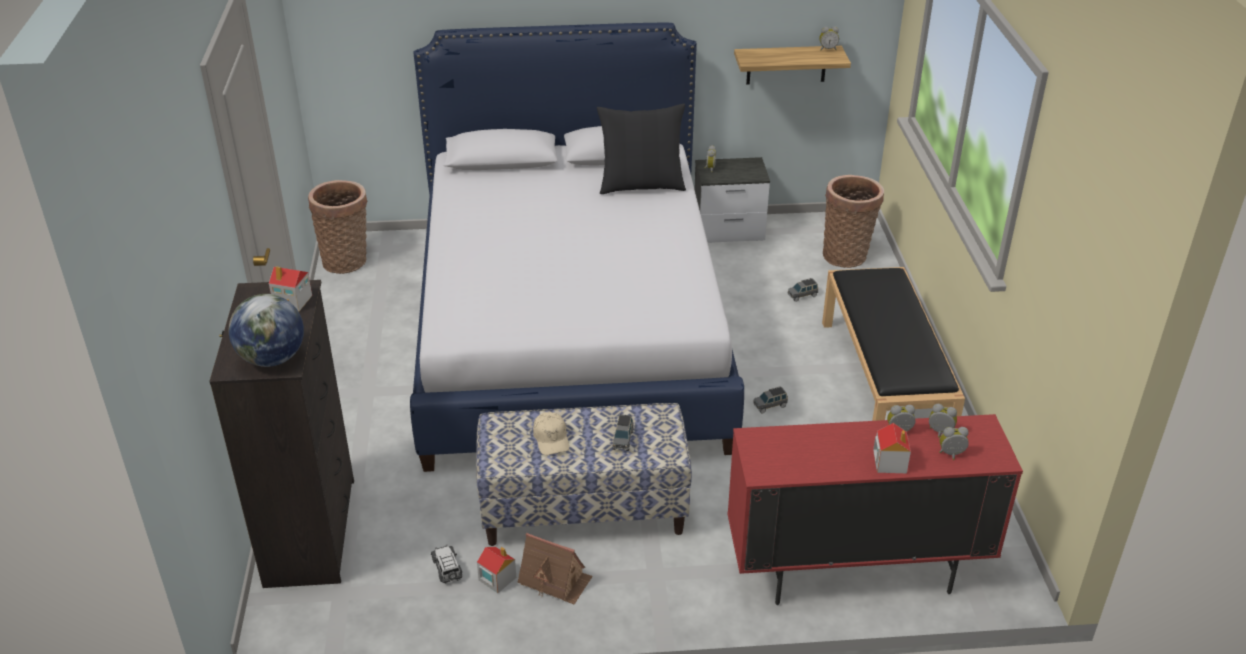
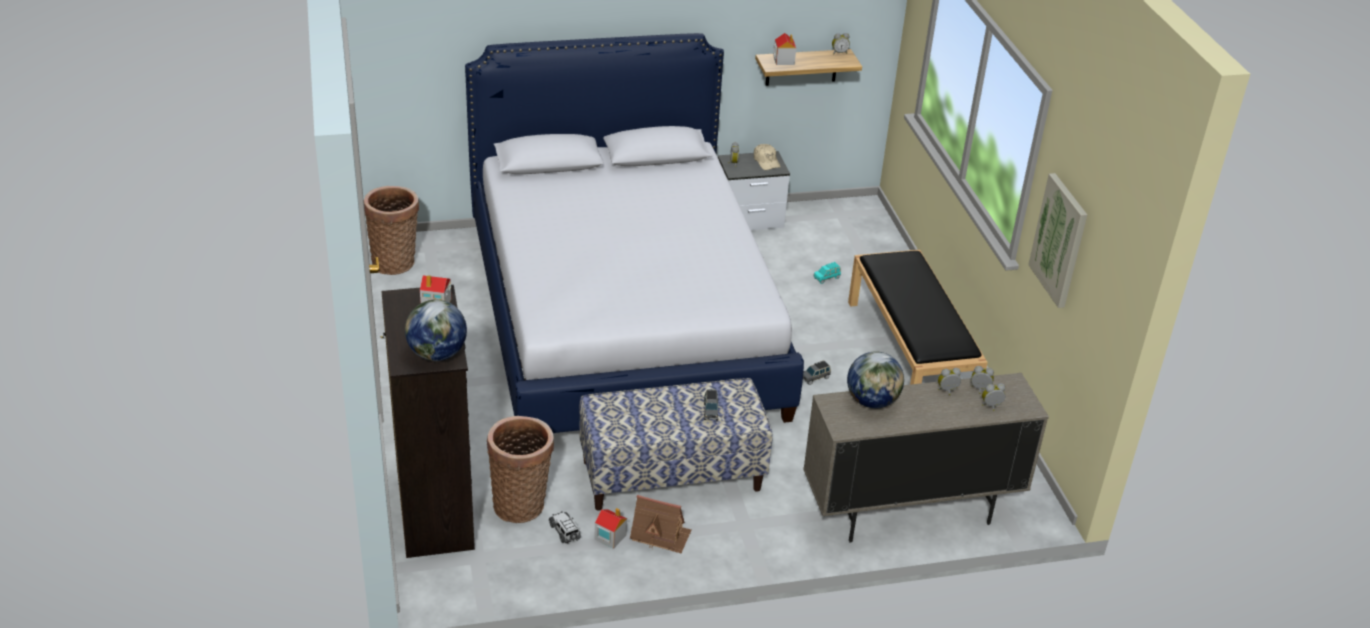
camera: 10 degrees left, 0 degrees up
(551, 439) = (649, 414): beige cap -> beige cap (766, 161)
(641, 186) = (684, 184): black pillow -> none
(802, 295) = (827, 278): grey toy car -> turquoise toy car
(804, 440) = (872, 401): none -> globe
(846, 254) = (859, 238): basket -> basket (521, 503)
(854, 572) = (909, 512): red cabinet -> beige cabinet
(889, 462) = (943, 415): toy house -> toy house (783, 60)
(1050, 255) = (1059, 240): none -> picture

